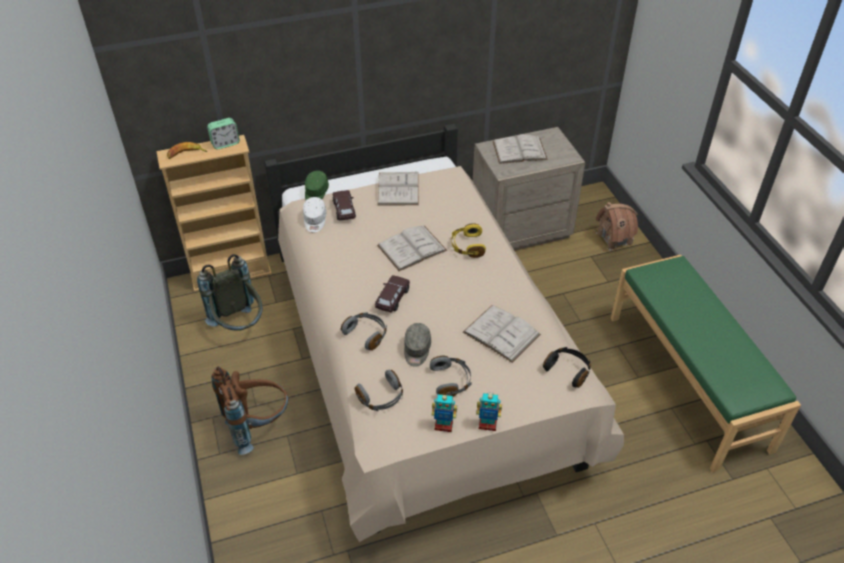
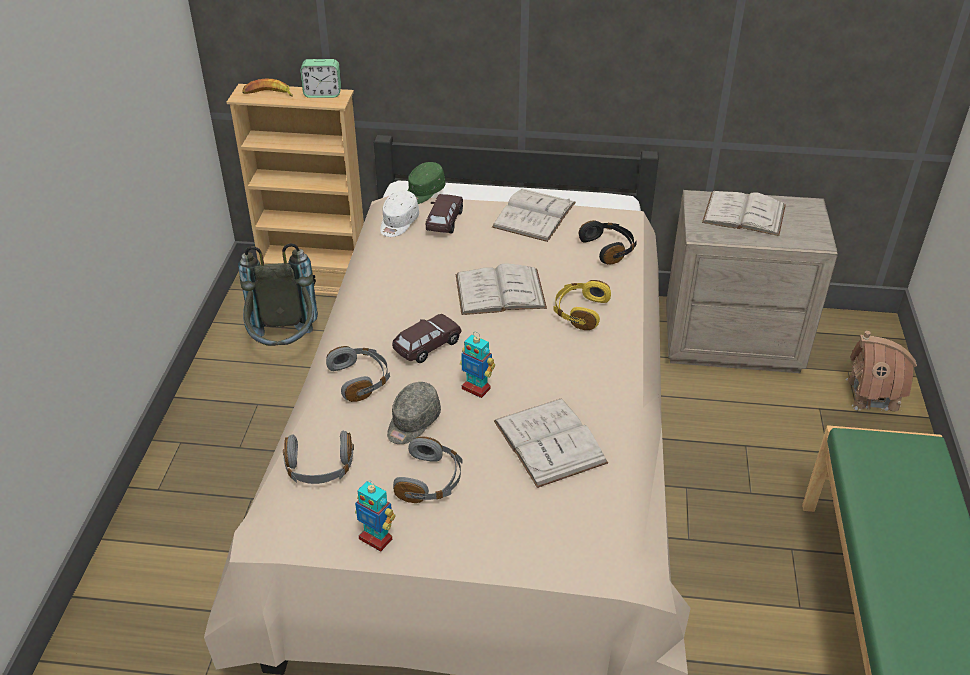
camera: 25 degrees right, 5 degrees down
(257, 425) = (225, 472): brown backpack -> none
(487, 424) = (440, 562): toy robot -> toy robot (476, 388)
(568, 370) = (618, 529): black headphones -> black headphones (608, 249)

